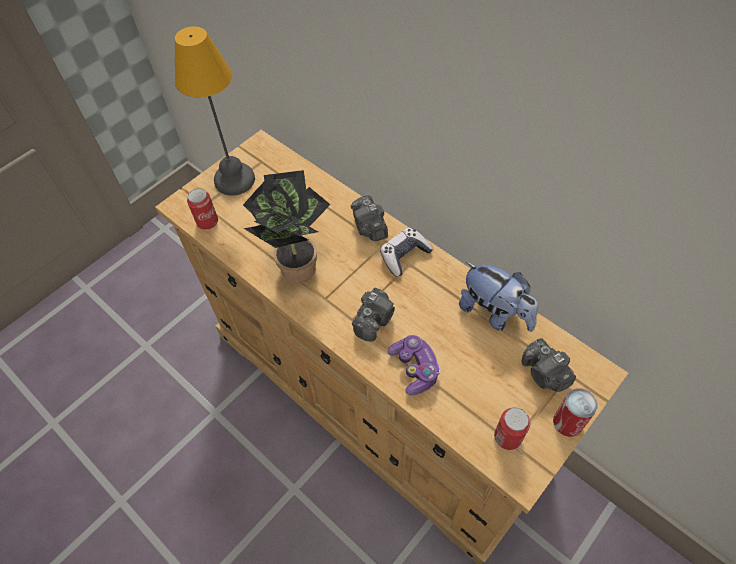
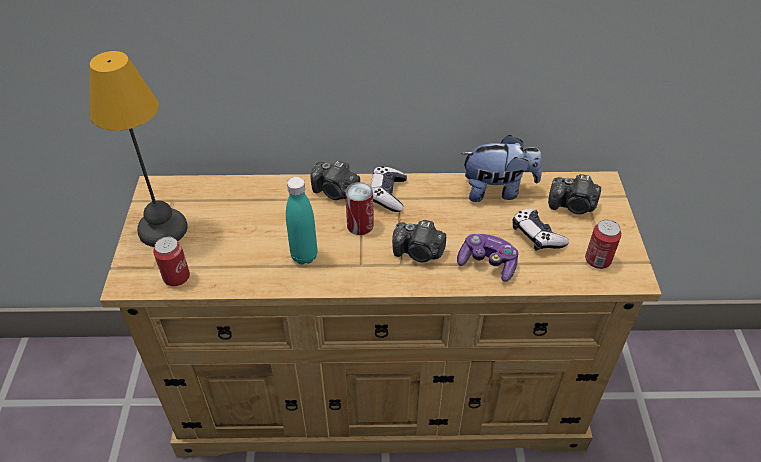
camera: 45 degrees left, 10 degrees down
(296, 264) = (304, 256): potted plant -> turquoise bottle
(374, 320) = (419, 252): camera -> camera turned 120 degrees clockwise
(481, 376) = (536, 236): none -> game controller
(568, 422) = (620, 224): can -> can (360, 225)

